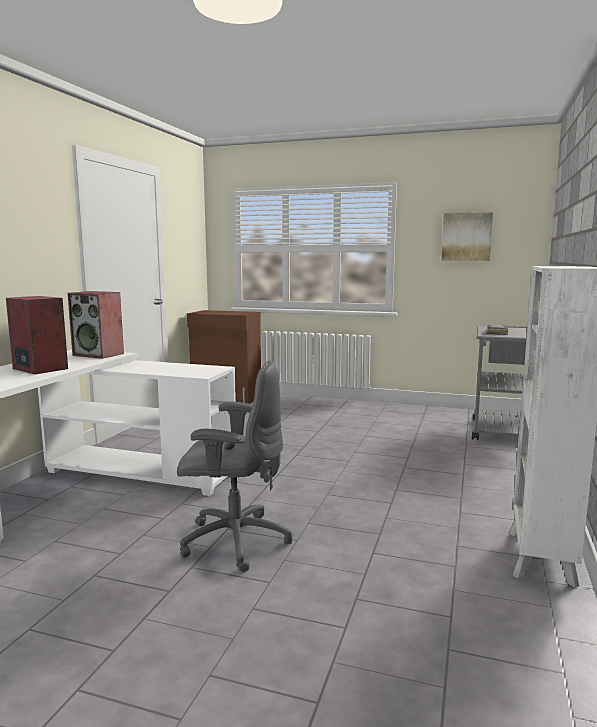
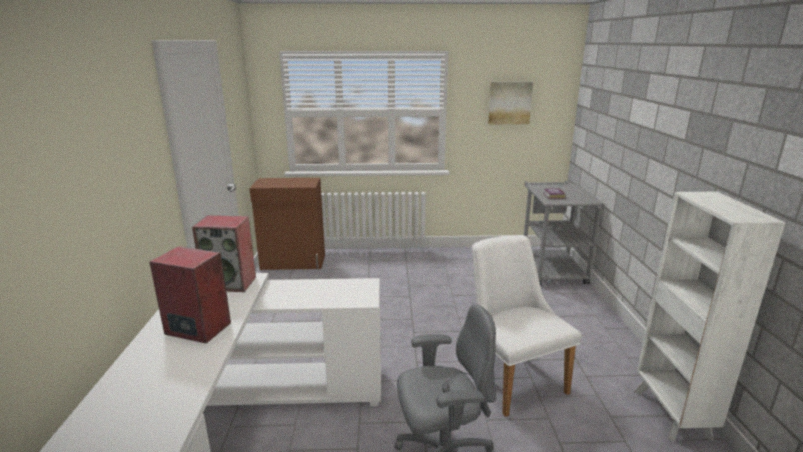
camera: 20 degrees left, 10 degrees up
(368, 499) = (511, 377): none -> white chair

